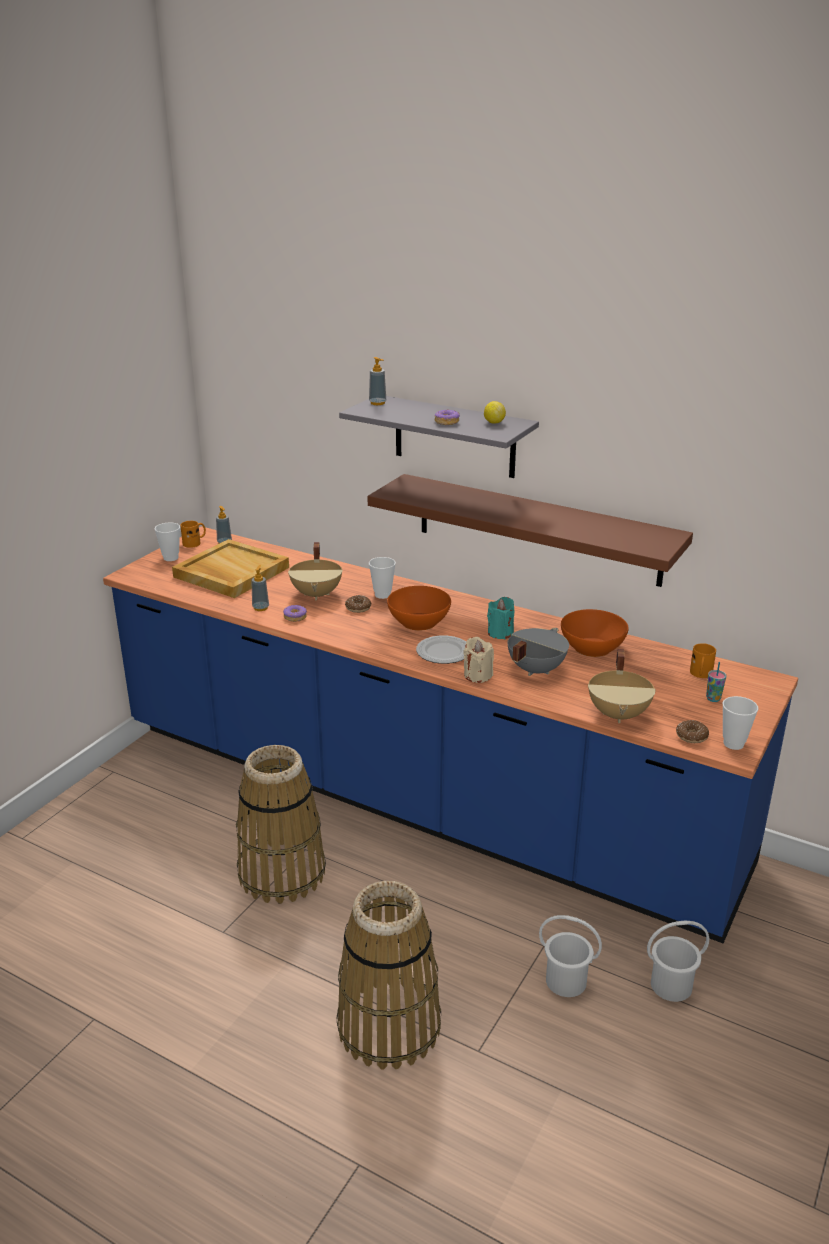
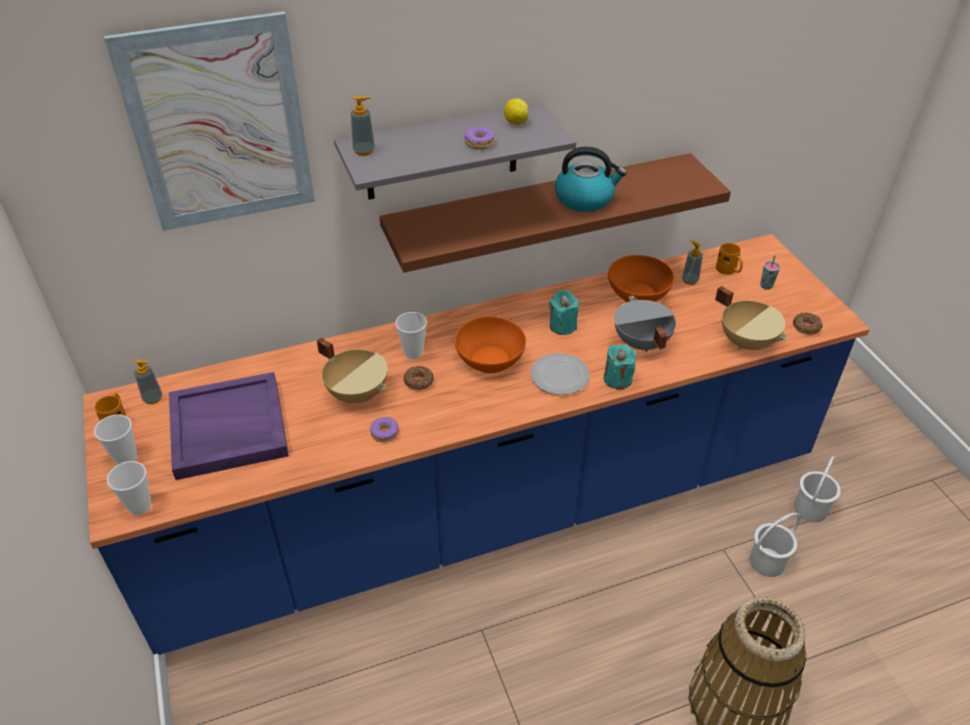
camera: 50 degrees left, 15 degrees up
(230, 572) = (227, 429): beige tray -> purple tray
(260, 608) = (335, 447): soap dispenser -> soap dispenser (690, 280)
(282, 873) = (497, 667): basket -> none
(308, 357) = (219, 125): none -> picture
(477, 675) = (617, 379): beige candle -> turquoise candle
(546, 518) = (585, 199): none -> kettle
(733, 744) = (831, 315): cup -> cup (140, 506)

